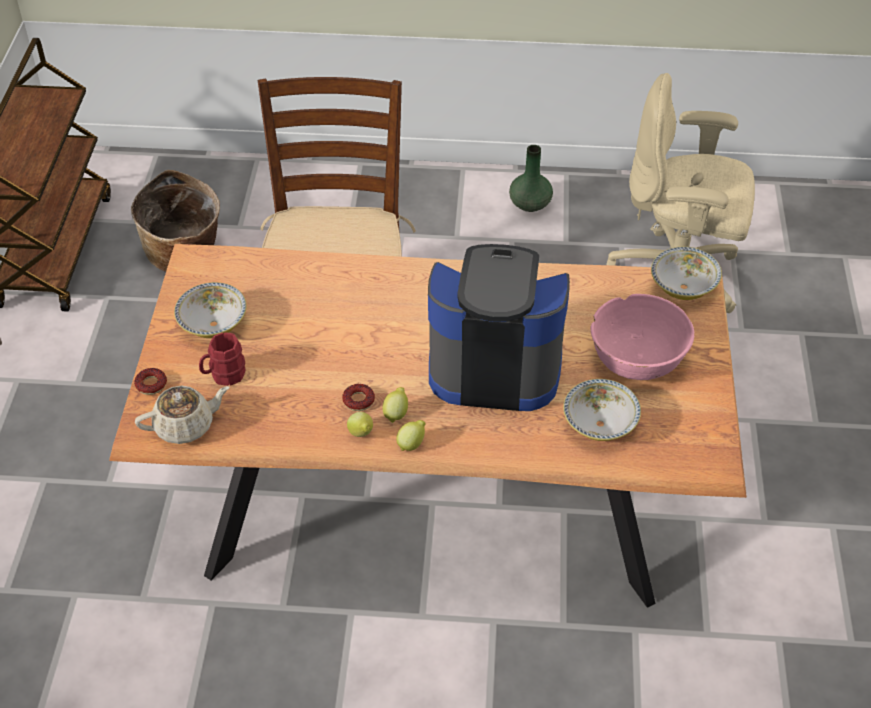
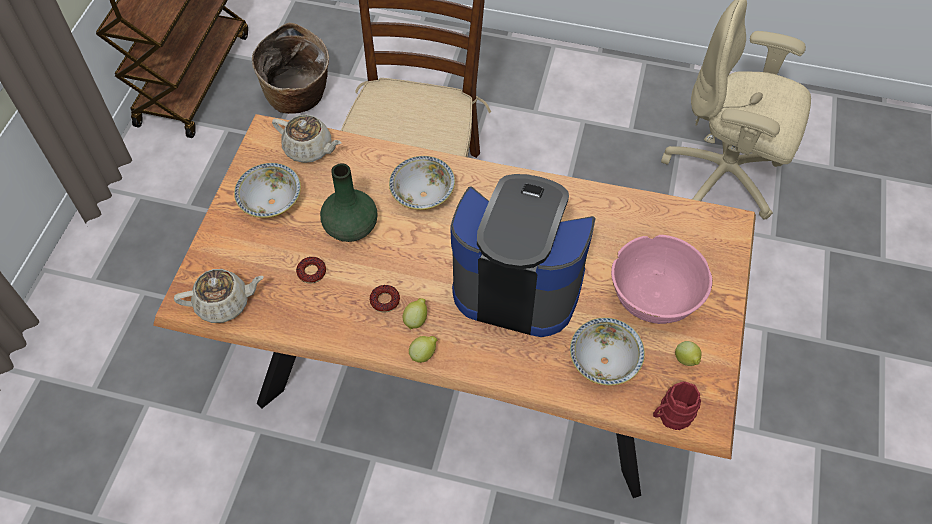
camera: 10 degrees right, 10 degrees up
(151, 384) = (203, 256): donut -> donut (311, 272)
(223, 375) = (269, 256): red mug -> red mug (671, 416)
(242, 270) = (309, 149): none -> beige teapot
(361, 434) = (380, 336): lemon -> lemon (686, 360)
(530, 204) = (606, 88): green vase -> green vase (351, 227)
(683, 288) = (714, 225): bowl -> bowl (422, 195)

